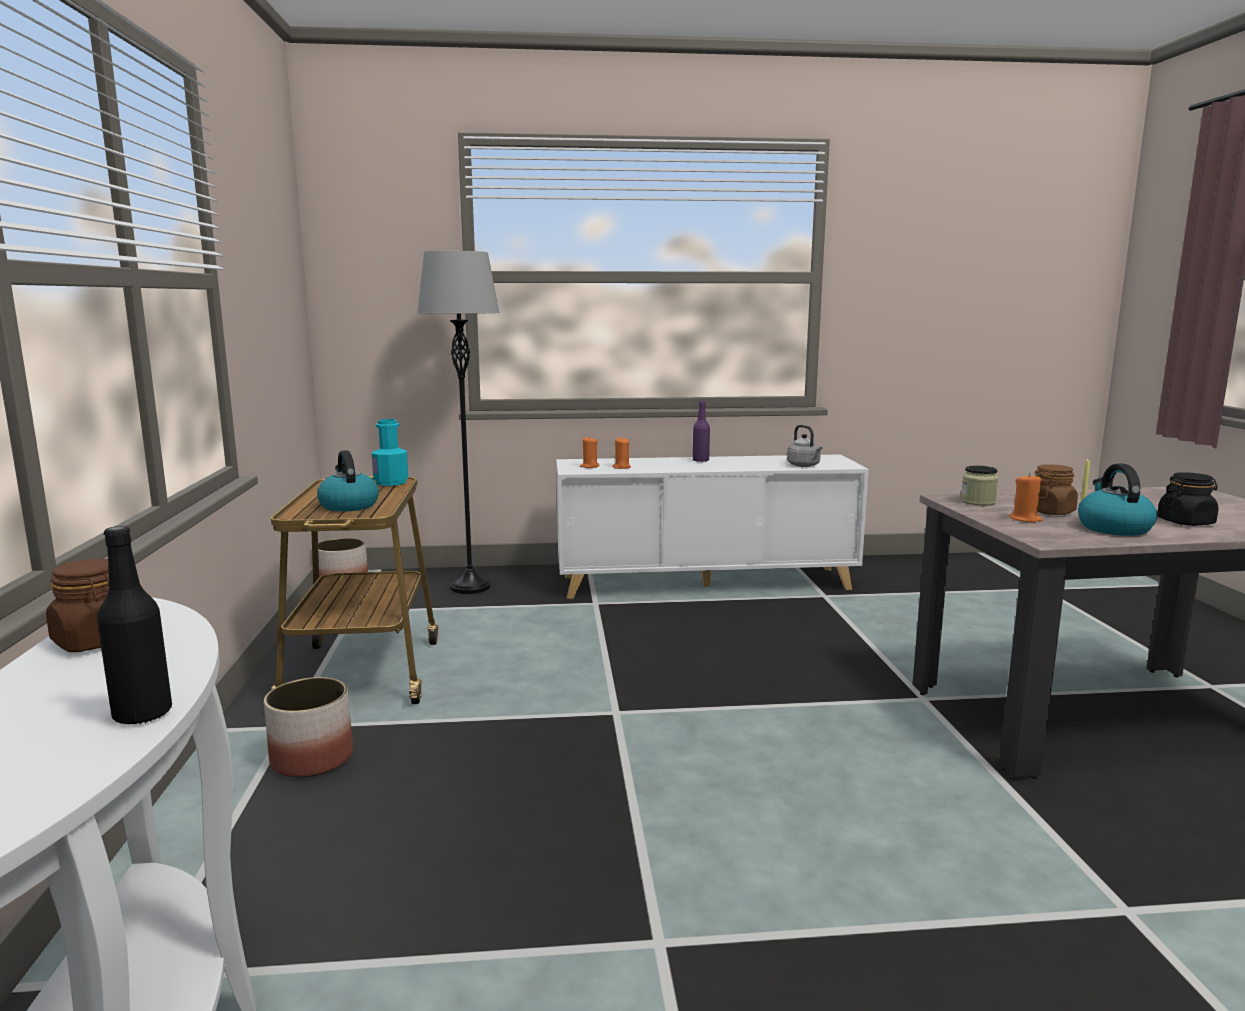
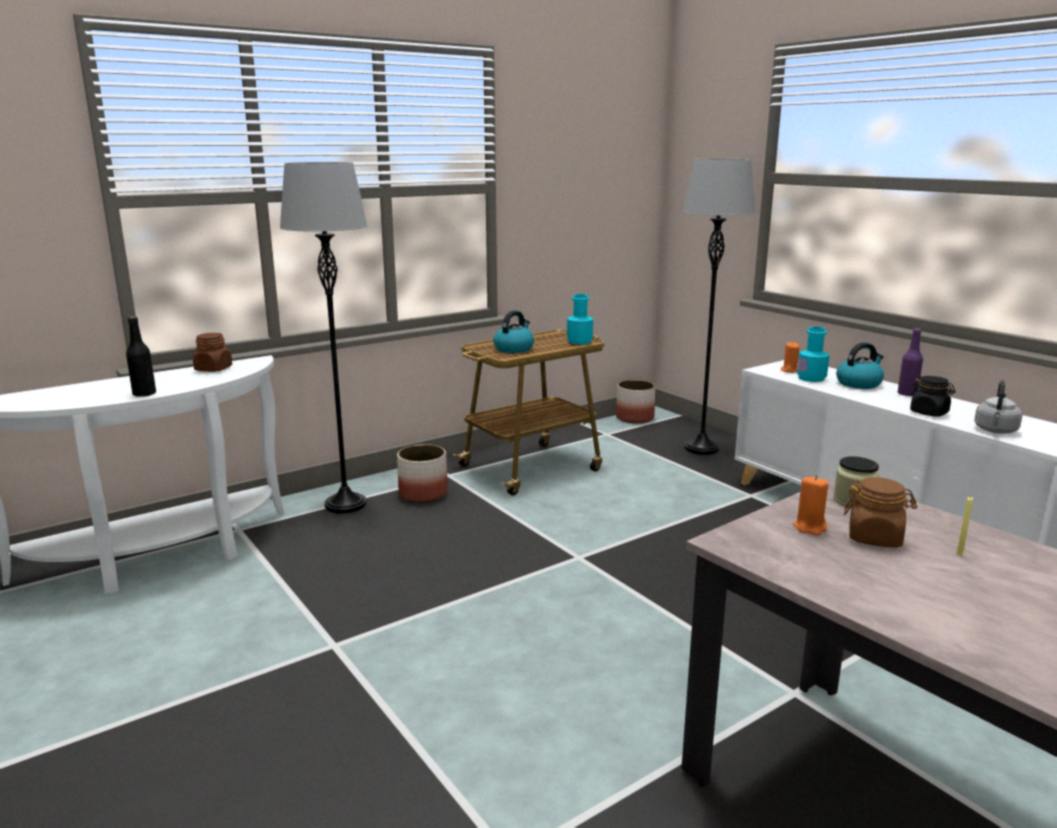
camera: 60 degrees right, 5 degrees up
(236, 833) = (345, 504): none -> grey floor lamp
(621, 467) = (811, 378): orange candle -> turquoise bottle
(1113, 528) = (850, 573): kettle -> kettle (859, 383)
(1185, 522) = (976, 619): black jar -> black jar (929, 413)

